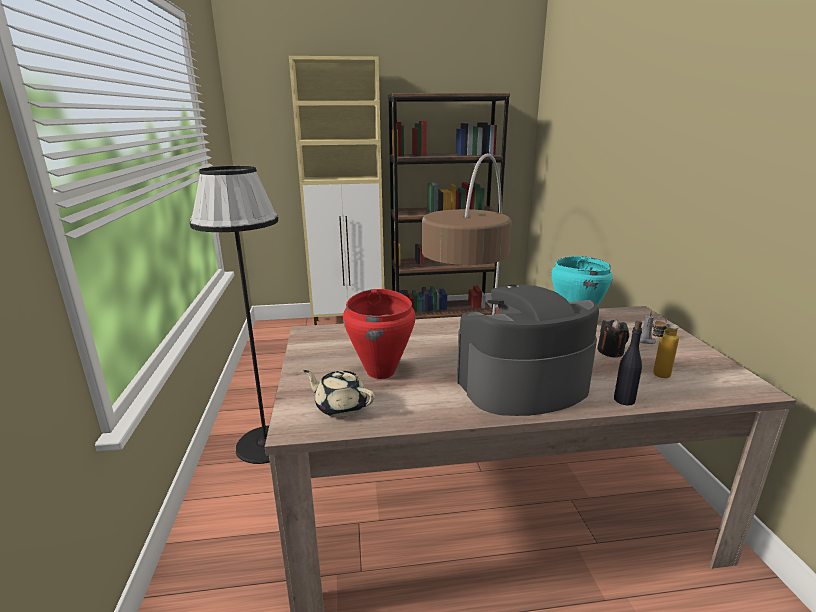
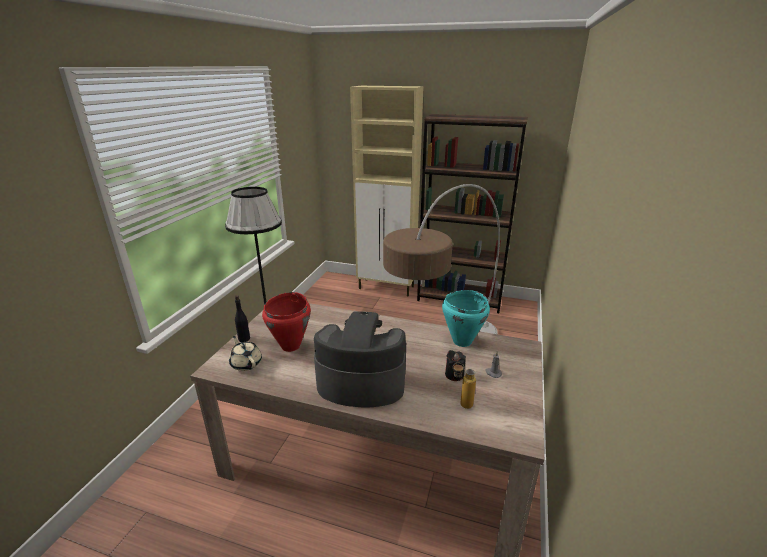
camera: 25 degrees right, 5 degrees up
(624, 400) = (413, 414): black bottle -> black bottle (244, 339)

